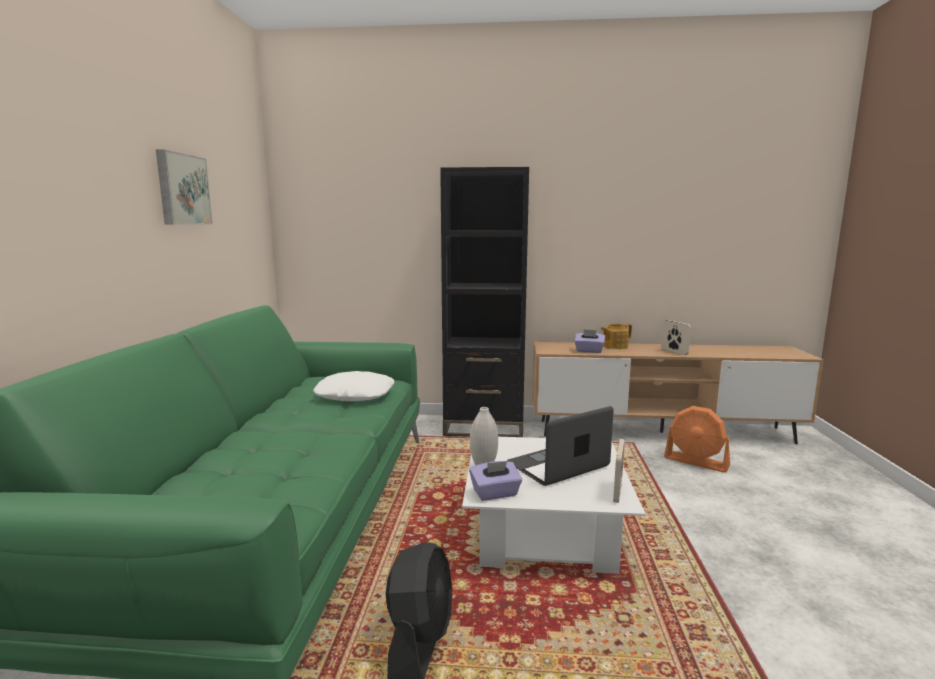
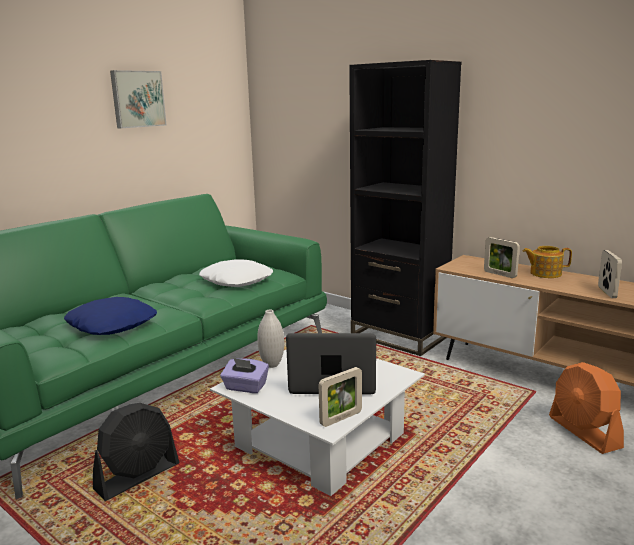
camera: 35 degrees right, 5 degrees up
(292, 465) = (112, 324): none -> blue pillow
(589, 351) = (500, 274): purple tissue box -> picture frame

